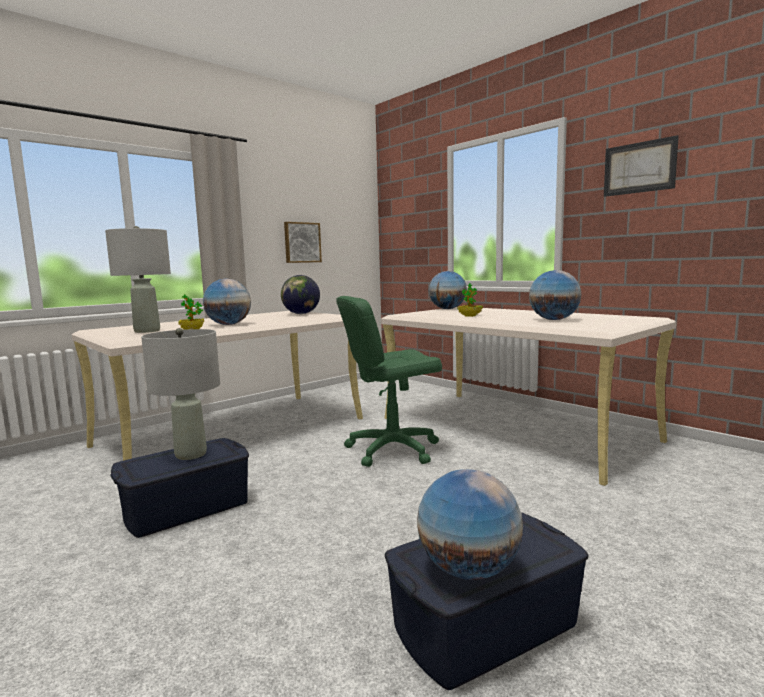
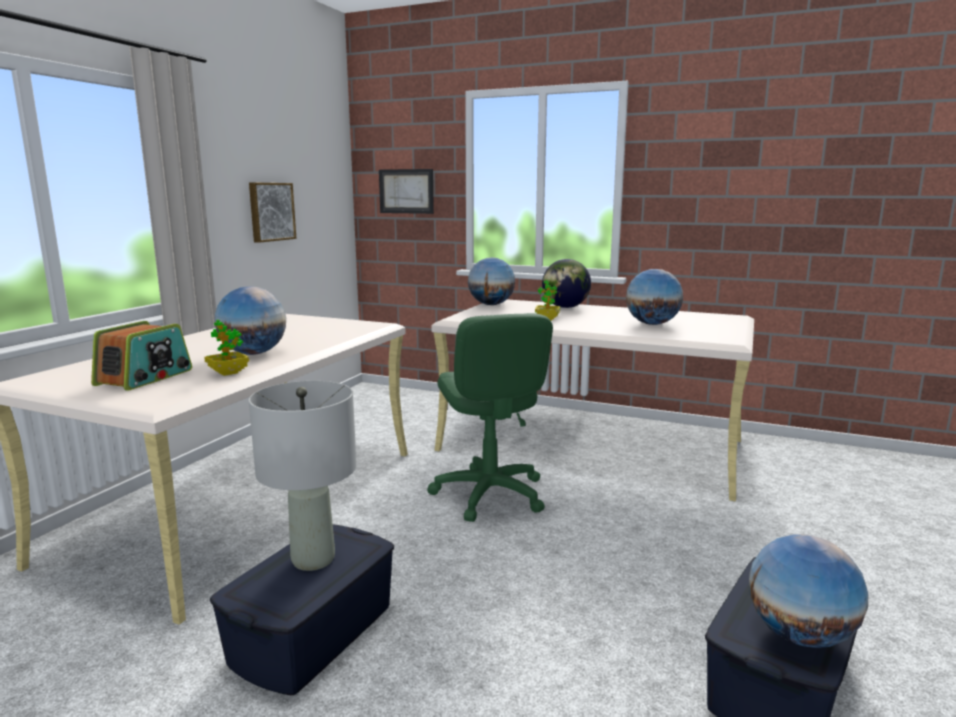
camera: 25 degrees left, 5 degrees up
(147, 331) = (145, 377): grey table lamp -> radio
(301, 314) = (311, 321): globe -> globe (565, 307)
(392, 449) = (489, 494): green office chair -> green office chair turned 60 degrees counterclockwise
(639, 167) = (712, 151): picture -> picture (406, 191)

